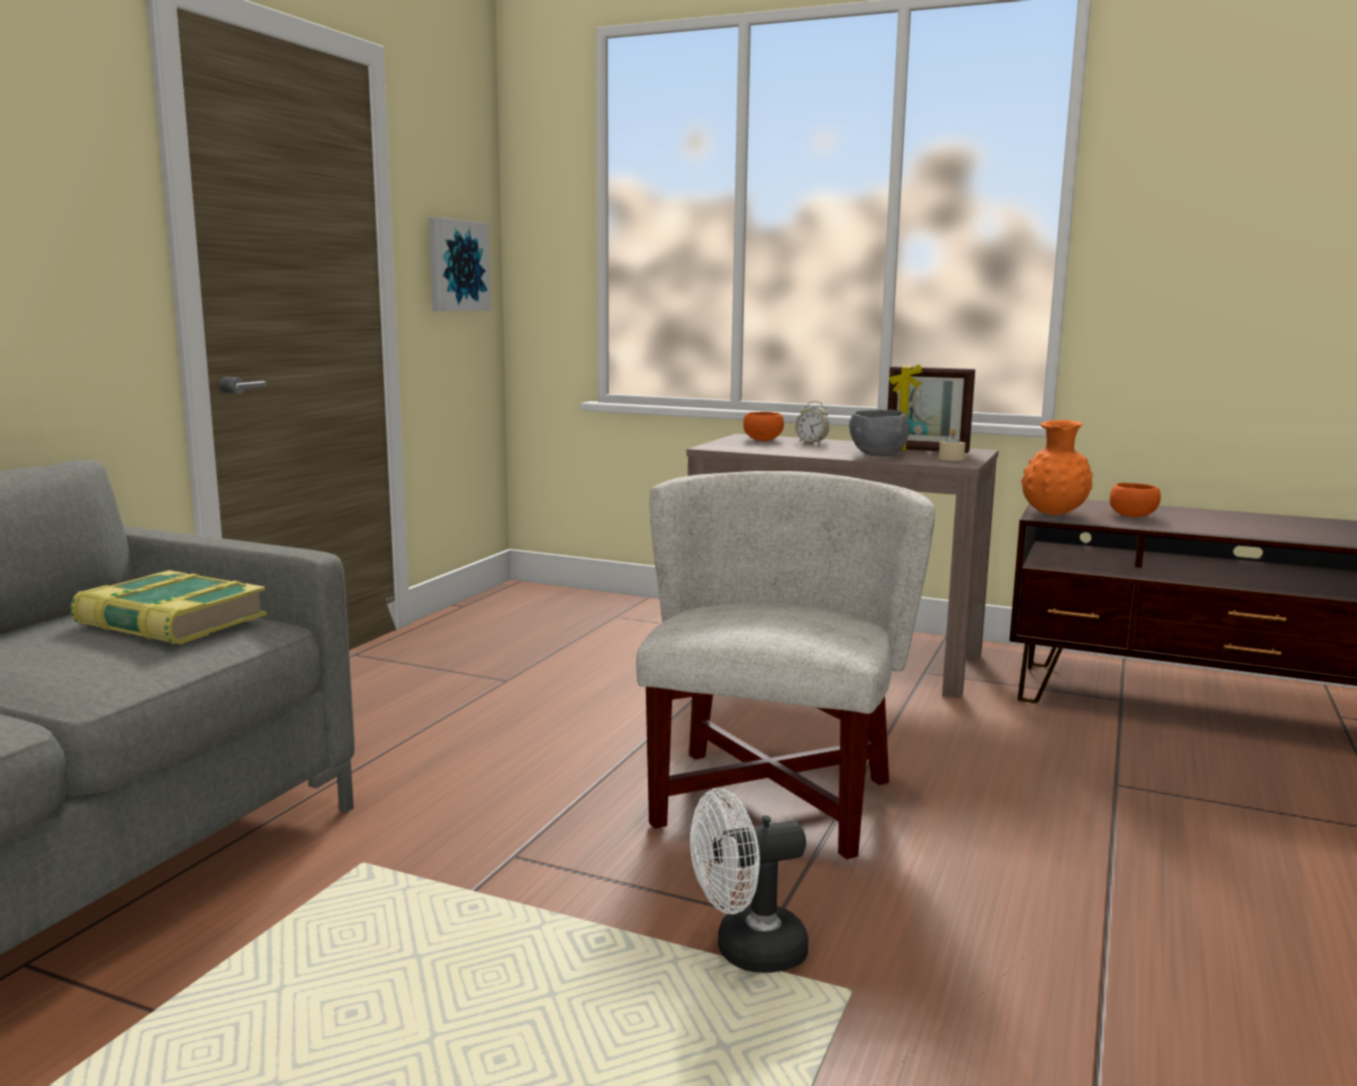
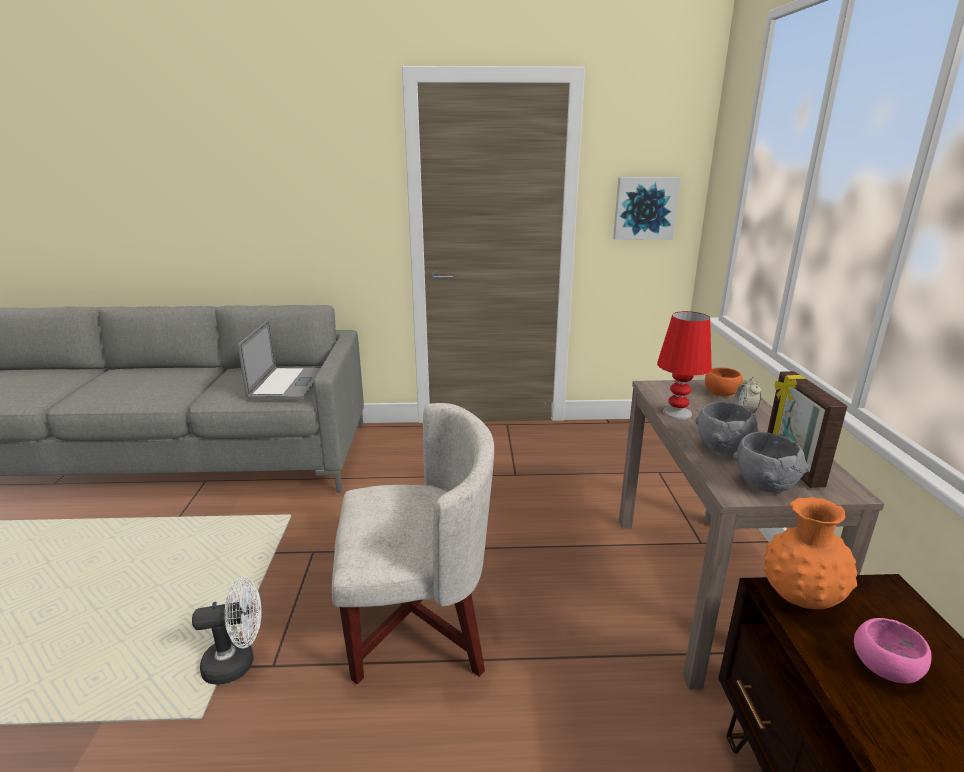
camera: 65 degrees right, 10 degrees up
(170, 622) = (287, 384): book -> laptop
(747, 952) = (237, 663): white fan -> white fan turned 120 degrees clockwise
(789, 452) = (676, 413): none -> red table lamp
(951, 458) = (764, 484): beige candle -> grey bowl
(1134, 516) = (886, 670): orange bowl -> pink bowl

